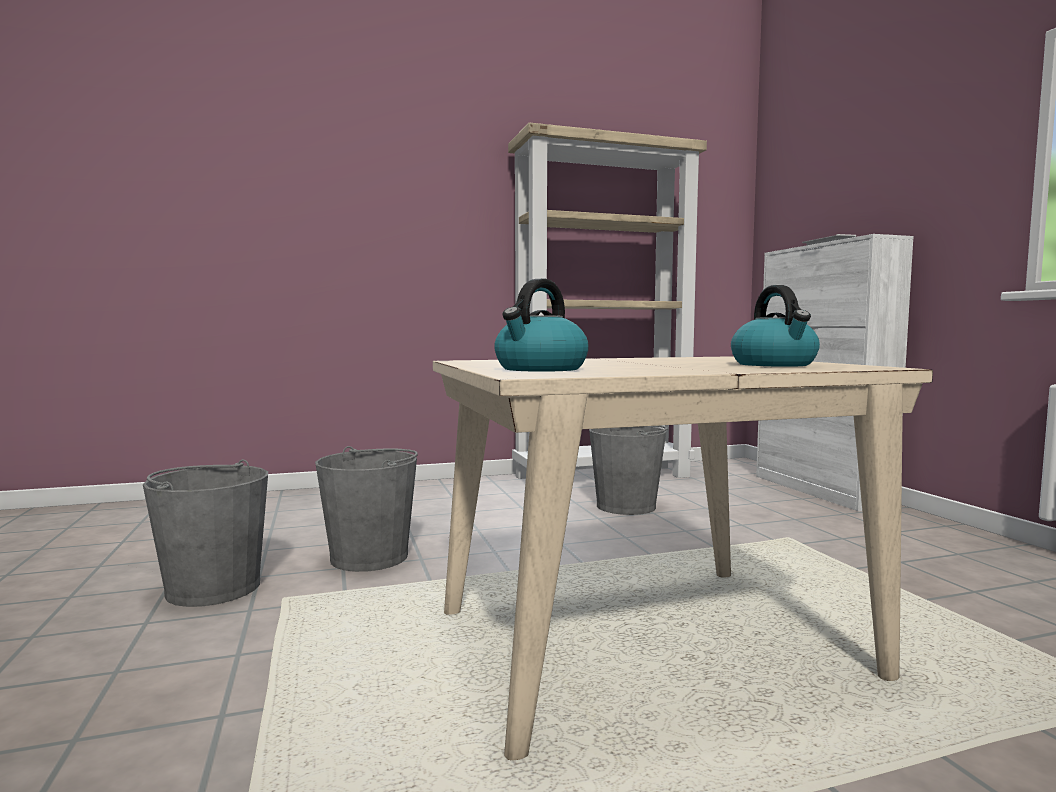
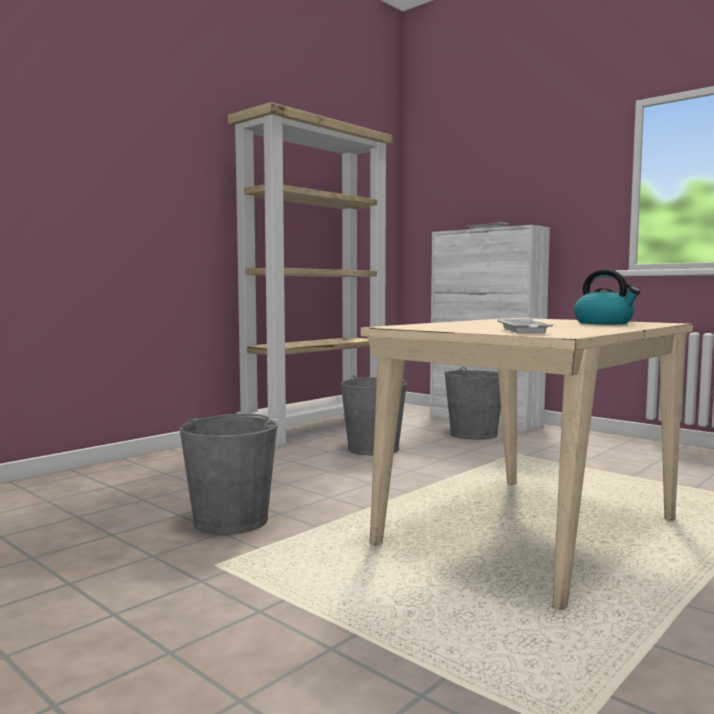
camera: 30 degrees left, 0 degrees up
(213, 588) = (124, 573): grey bucket -> grey bucket (473, 434)
(540, 369) = (523, 331): kettle -> white tray

